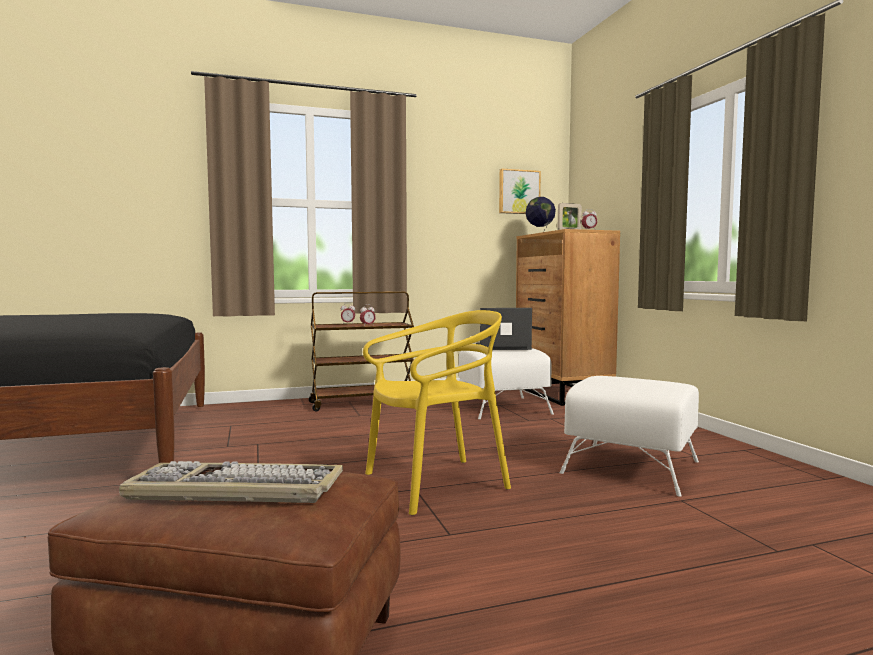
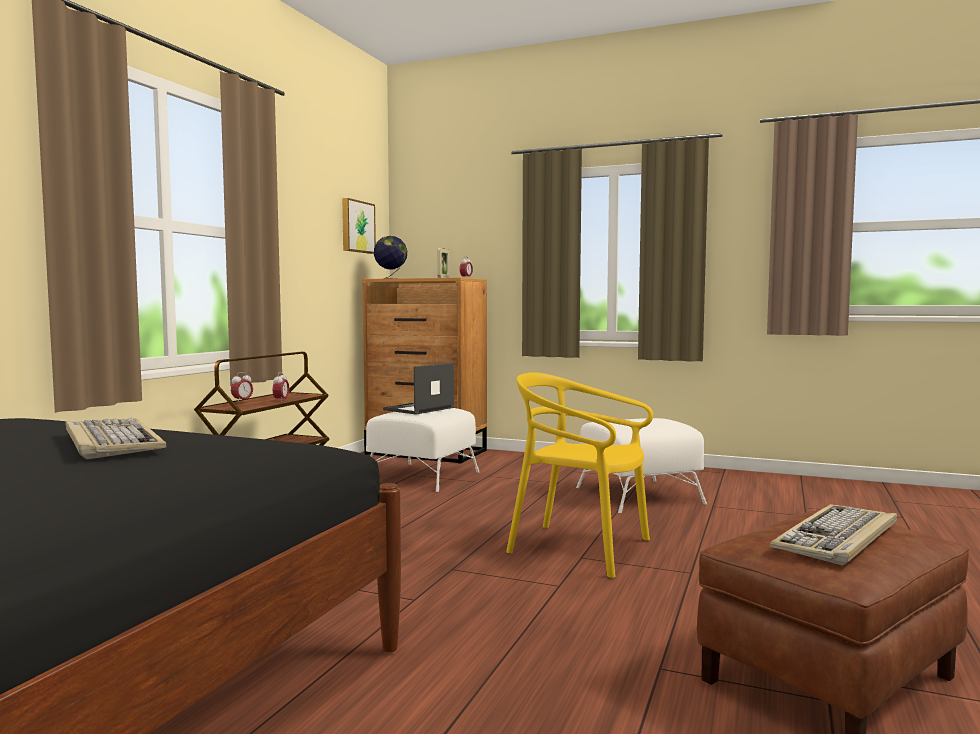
camera: 50 degrees left, 0 degrees up
(79, 320) = (110, 442): none -> keyboard
(435, 484) = (580, 548): yellow chair -> yellow chair turned 75 degrees counterclockwise

